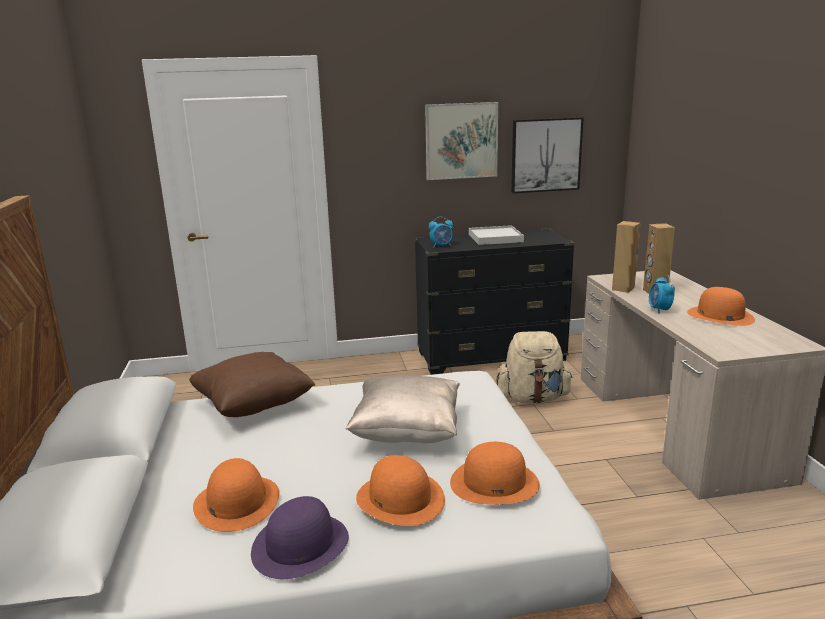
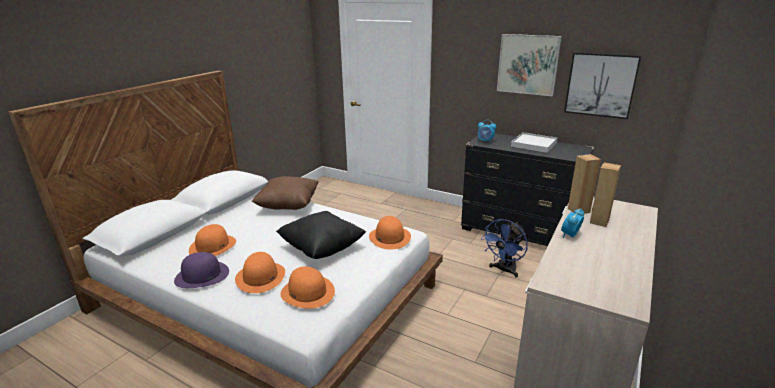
camera: 40 degrees right, 5 degrees up
(407, 433) = (322, 249): beige pillow -> black pillow
(532, 398) = (504, 270): beige backpack -> blue fan
(720, 316) = (611, 258): orange hat -> orange hat (389, 237)

